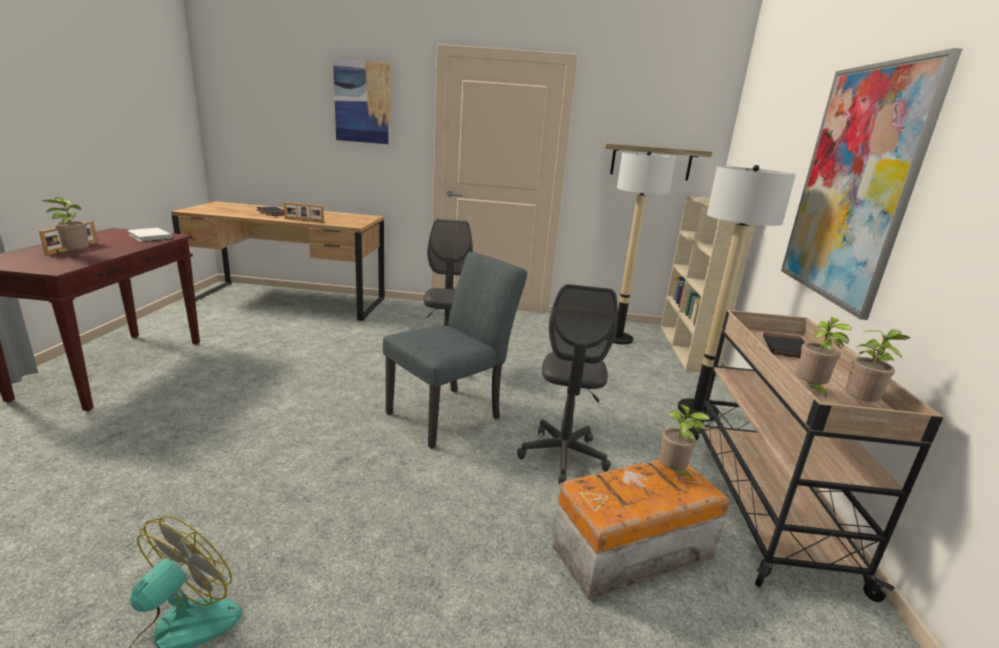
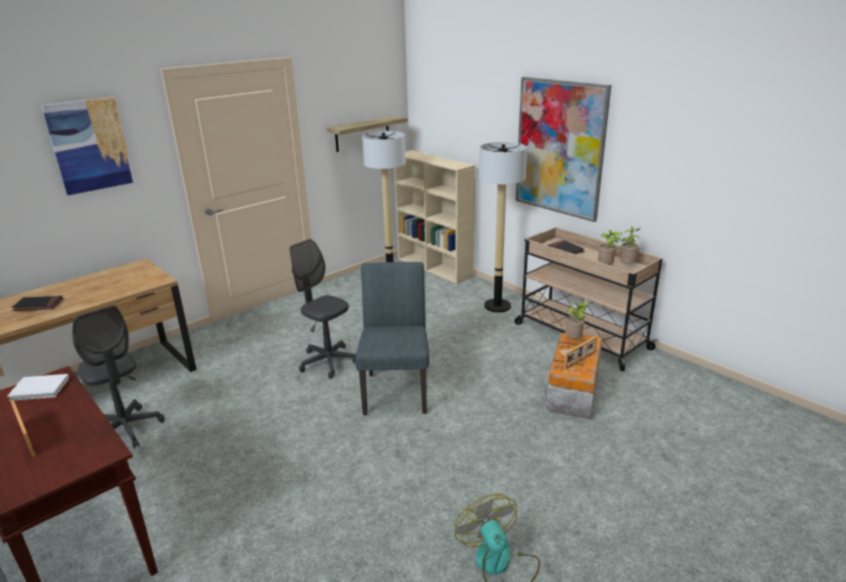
camera: 45 degrees left, 5 degrees up
(75, 255) = (62, 438): potted plant -> none
(304, 220) = (102, 298): picture frame -> picture frame (580, 361)
(563, 456) = (486, 371): grey office chair -> grey office chair (126, 430)

